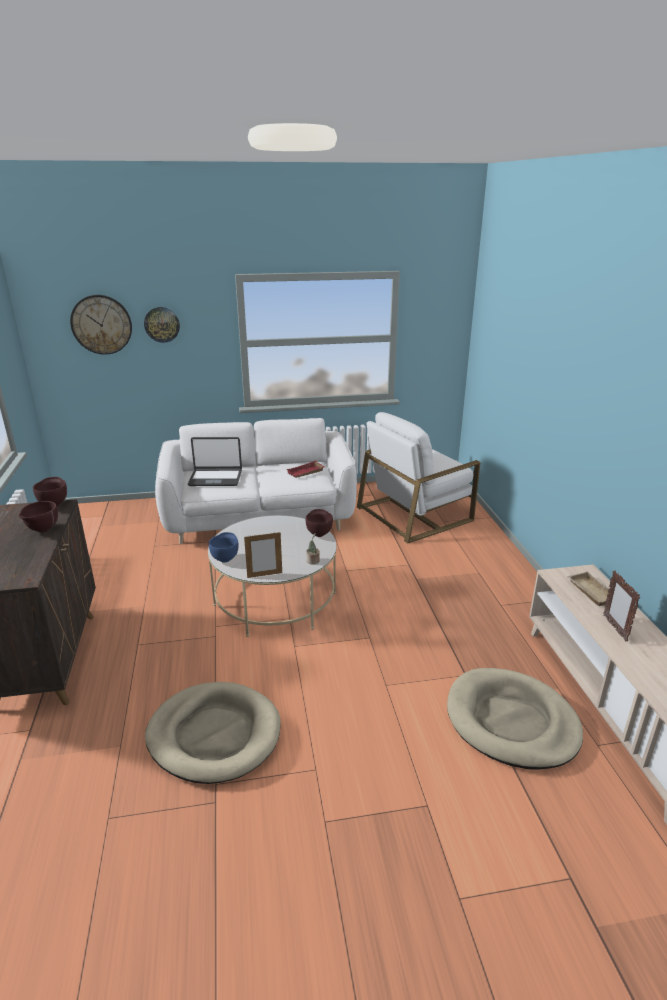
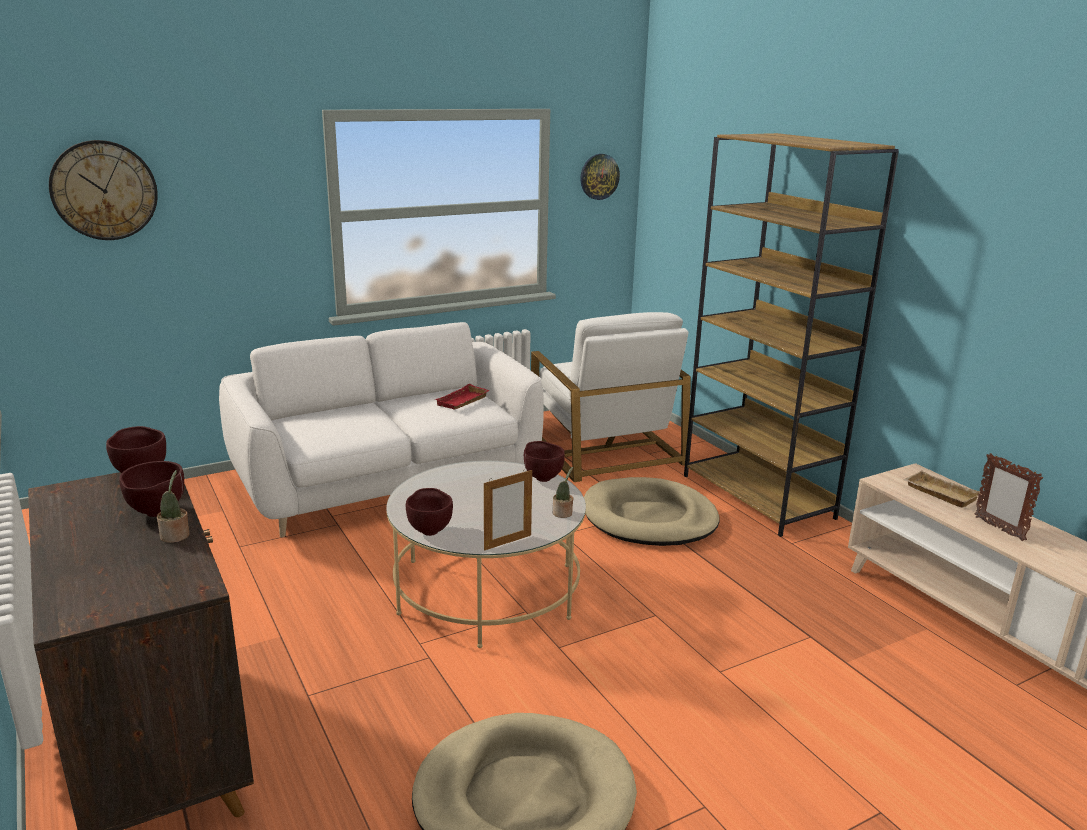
camera: 20 degrees left, 5 degrees down
(40, 546) = (176, 536): none -> potted plant
(162, 324) = (207, 189): wall clock -> wall clock (599, 176)
(215, 478) = (330, 424): laptop -> none
(225, 559) = (430, 530): blue bowl -> brown bowl
(414, 513) = (605, 448): white armchair -> white armchair turned 60 degrees counterclockwise
(500, 566) = (758, 497): none -> brown bookcase
(511, 721) = (904, 681): beige dog bed -> beige dog bed (649, 518)

